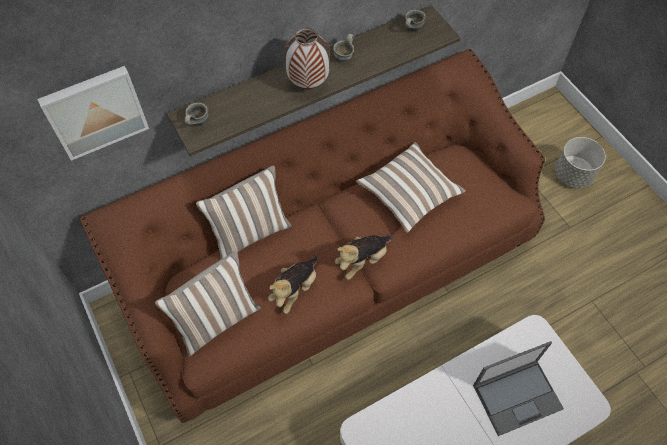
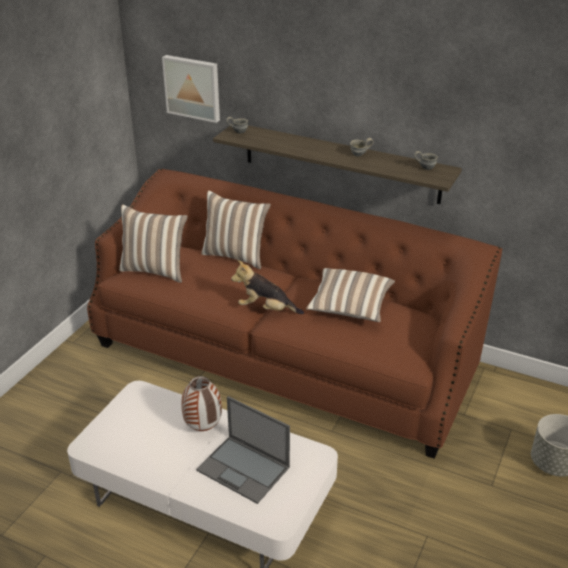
camera: 55 degrees right, 25 degrees down
(295, 289) = (210, 290): plush toy -> none
(307, 85) = (317, 152): vase -> vase (202, 428)

